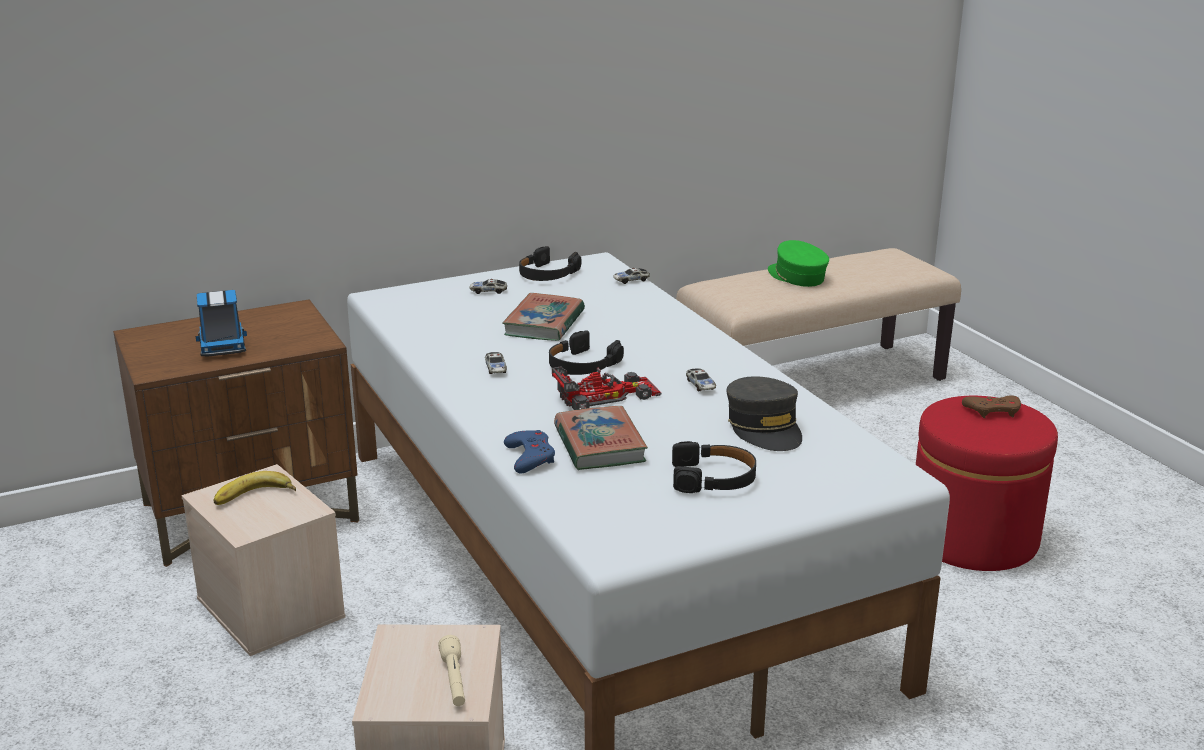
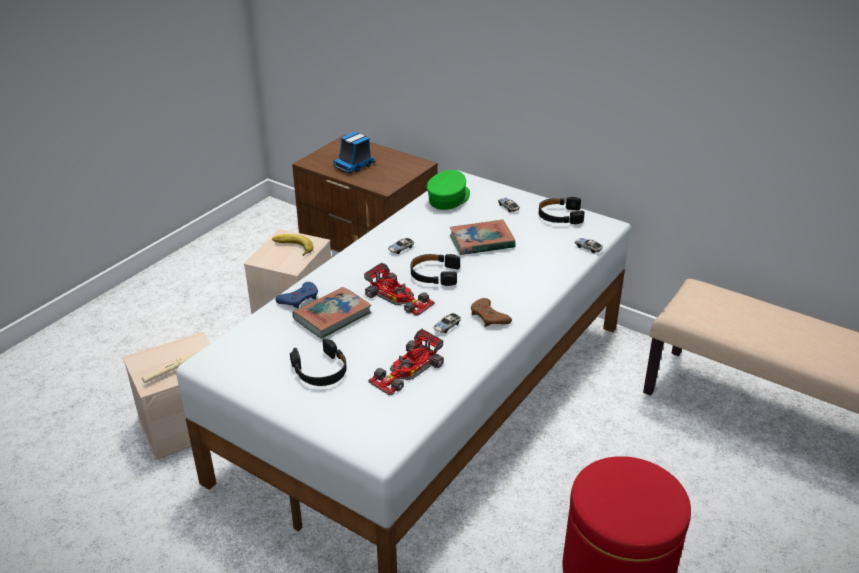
camera: 60 degrees right, 10 degrees up
(764, 428) = (406, 370): grey cap -> toy car
(796, 276) = (766, 320): green cap -> green cap (448, 198)
(993, 410) = (652, 494): brown game controller -> brown game controller (489, 317)

